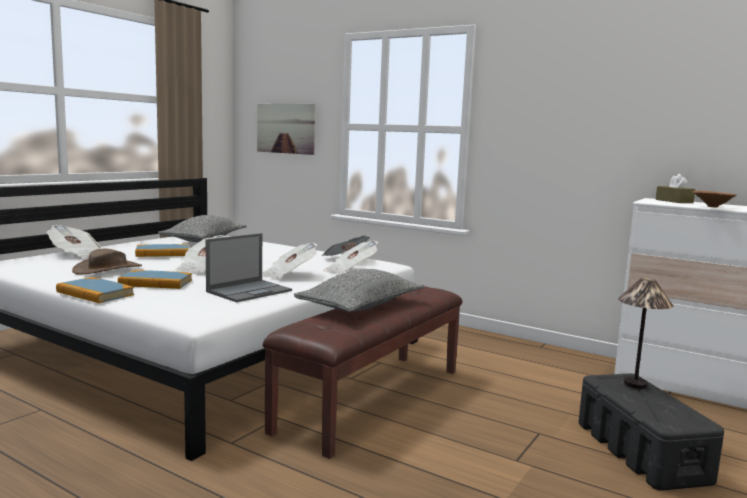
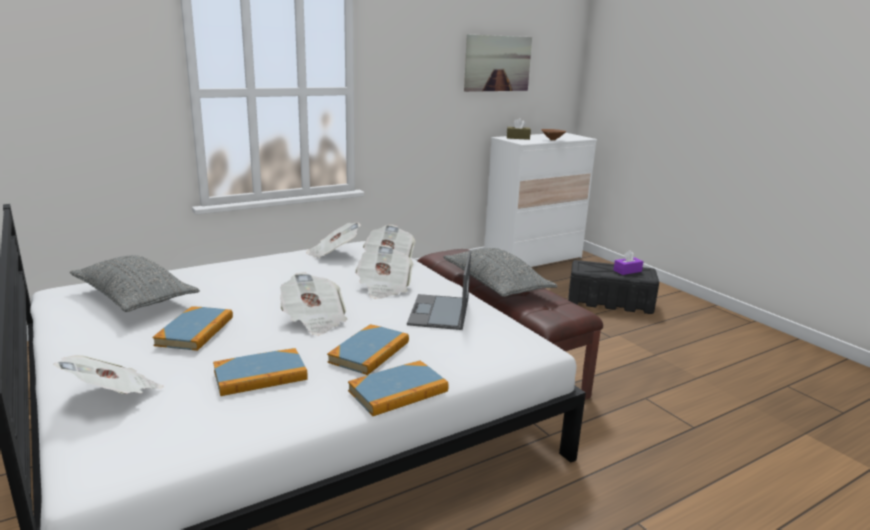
camera: 65 degrees left, 10 degrees up
(108, 269) = (260, 375): brown hat -> book
(250, 291) = (439, 312): laptop -> laptop turned 150 degrees counterclockwise
(285, 128) = (80, 100): picture -> picture (497, 63)
(635, 384) = (593, 265): table lamp -> none
(661, 407) = (627, 271): none -> purple tissue box

